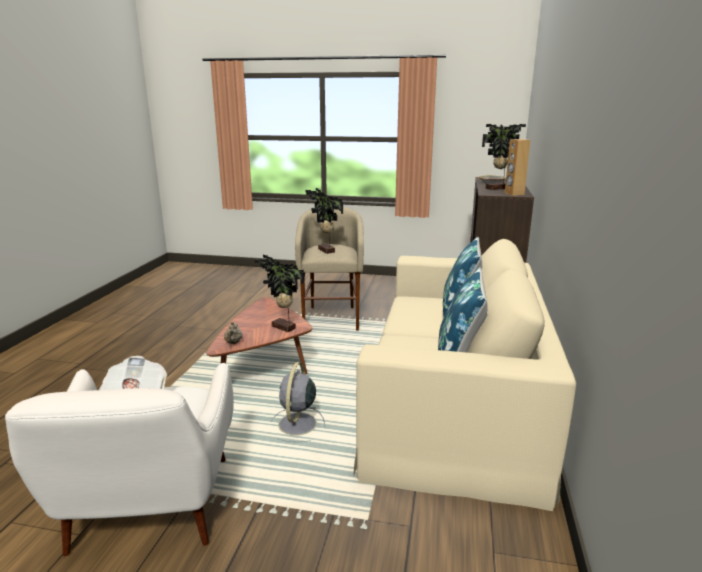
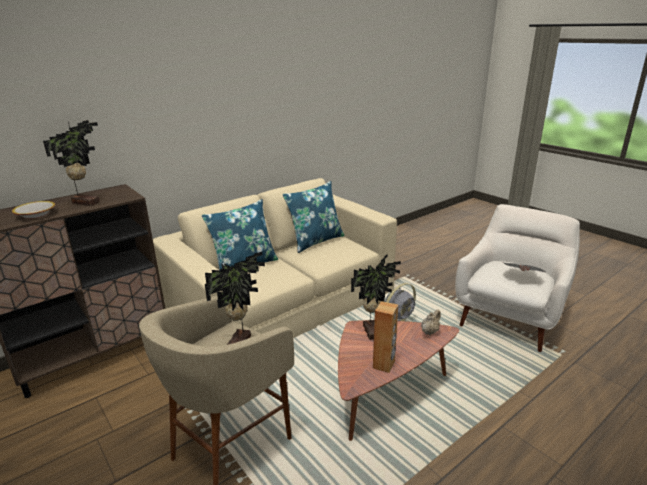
camera: 140 degrees left, 5 degrees up
(514, 194) = (117, 191): brown speaker -> brown speaker (384, 365)

